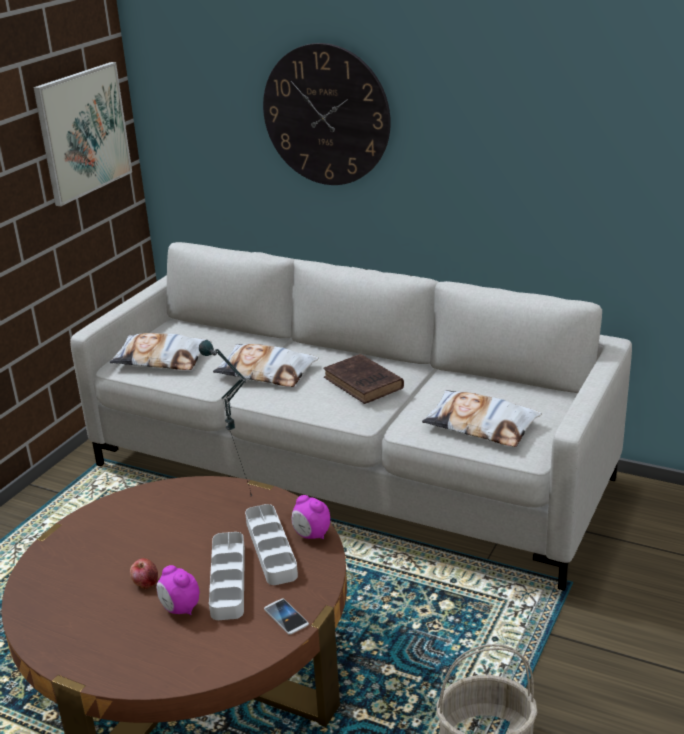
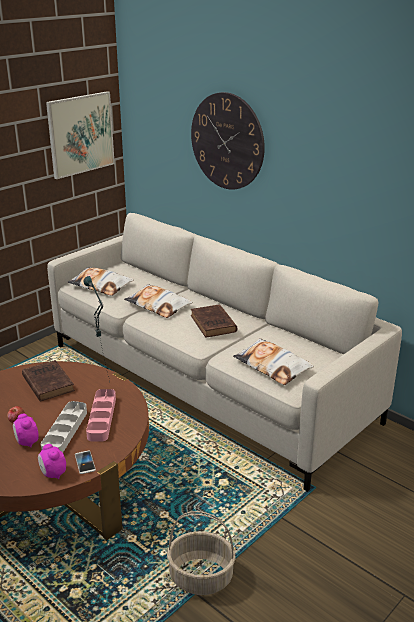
camera: 15 degrees right, 0 degrees up
(157, 516) = (47, 383): none -> brown book
(271, 548) = (102, 418): grey tray -> pink tray
(311, 535) = (131, 415): alarm clock -> alarm clock (53, 474)

